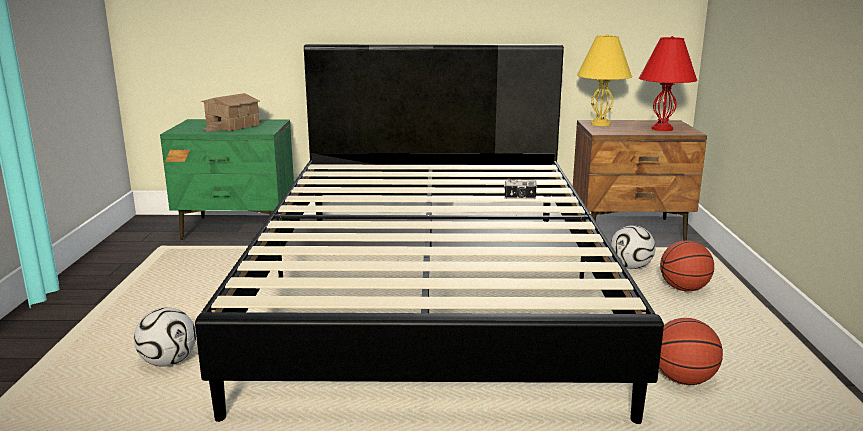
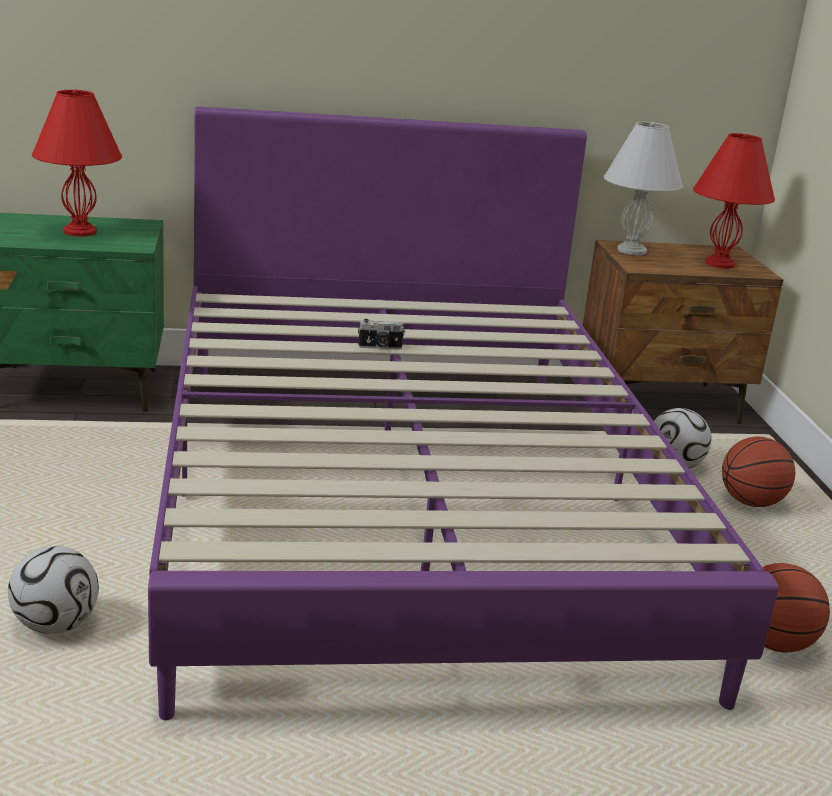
camera: 10 degrees left, 5 degrees up
(233, 126) = (81, 232): toy house -> red table lamp
(432, 289) = (408, 501): black bed -> purple bed
(520, 198) = (532, 369): camera -> camera (380, 347)
(599, 124) = (631, 250): yellow table lamp -> white table lamp

